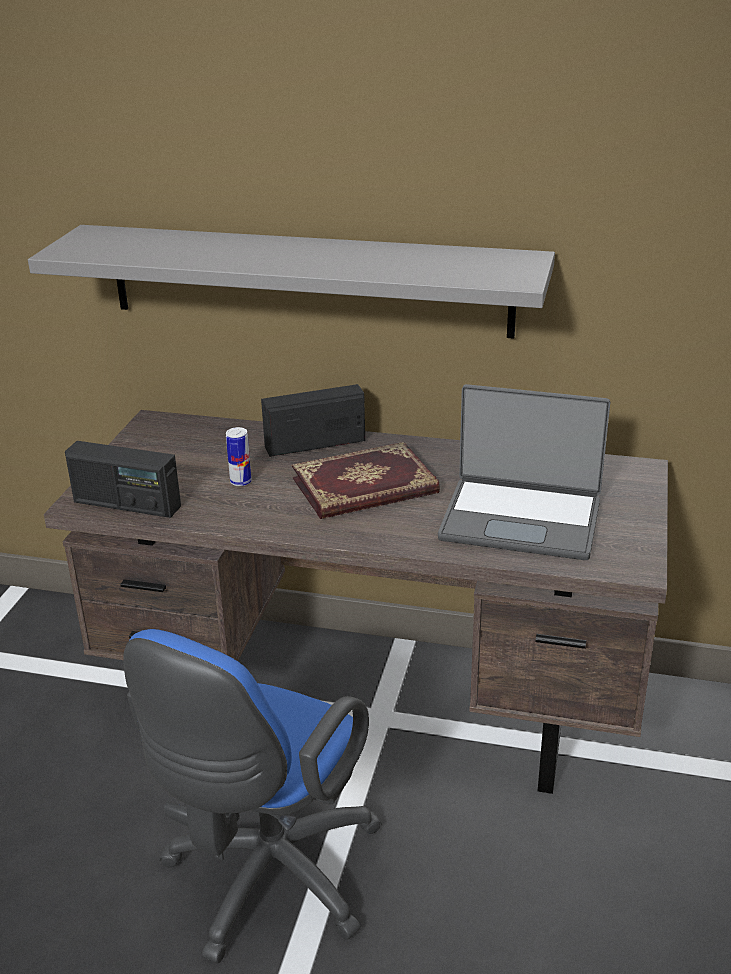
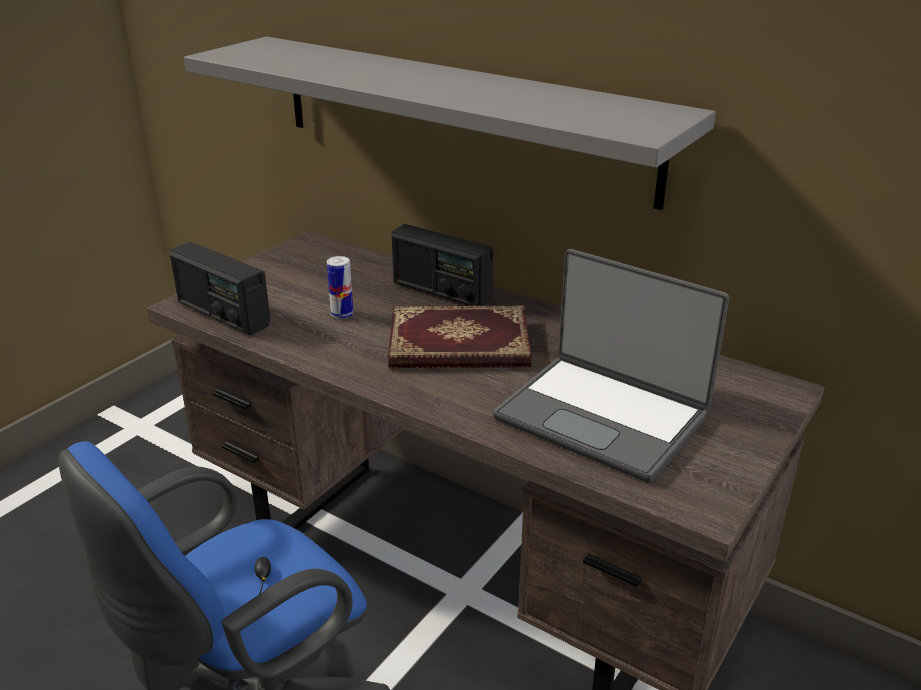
camera: 20 degrees right, 0 degrees up
(315, 444) = (441, 291): radio -> radio turned 150 degrees counterclockwise

